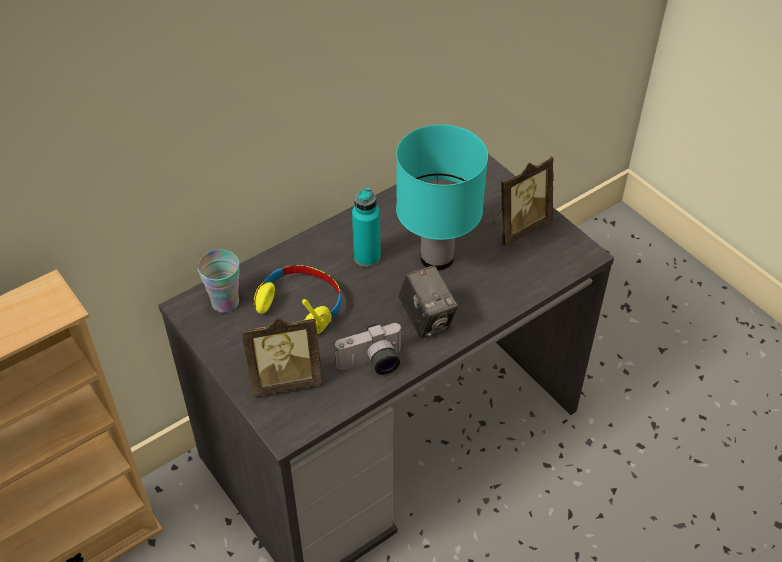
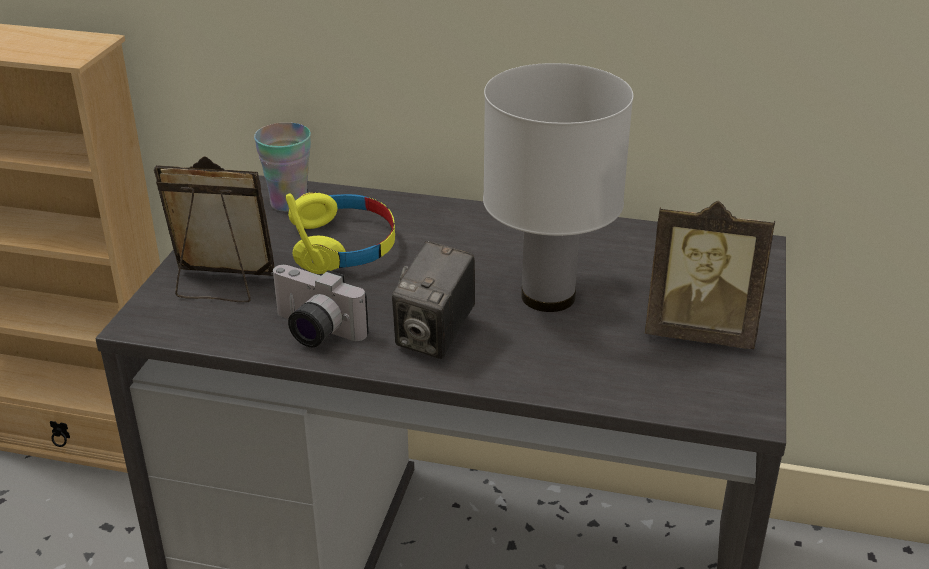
camera: 50 degrees right, 15 degrees down
(285, 379) = (220, 286): picture frame -> picture frame turned 150 degrees clockwise
(367, 257) = (476, 251): turquoise bottle -> none
(436, 258) = (546, 296): turquoise table lamp -> white table lamp

